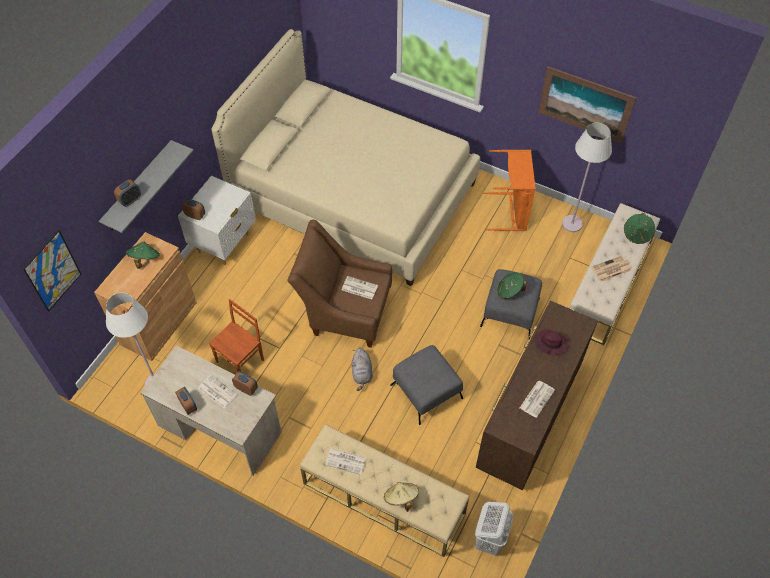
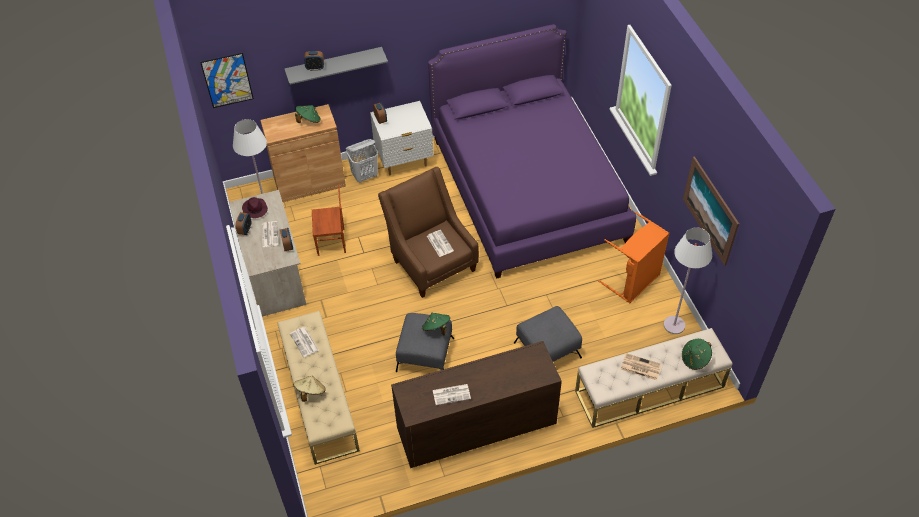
camera: 45 degrees right, 5 degrees down
(353, 195) = (527, 189): beige bed -> purple bed
(362, 373) = (396, 309): grey plush toy -> none
(489, 539) = (355, 480): white laundry basket -> white laundry basket (365, 176)
(509, 291) = (545, 325): green hat -> green hat (436, 328)
(550, 343) = (506, 367): purple hat -> purple hat (255, 209)

